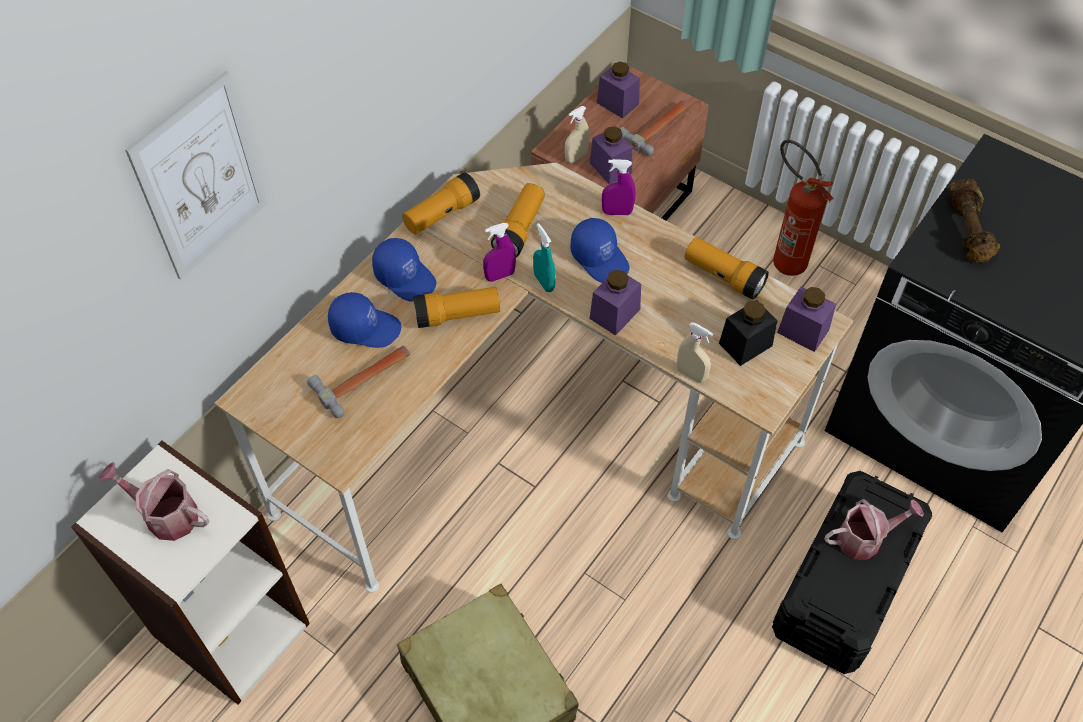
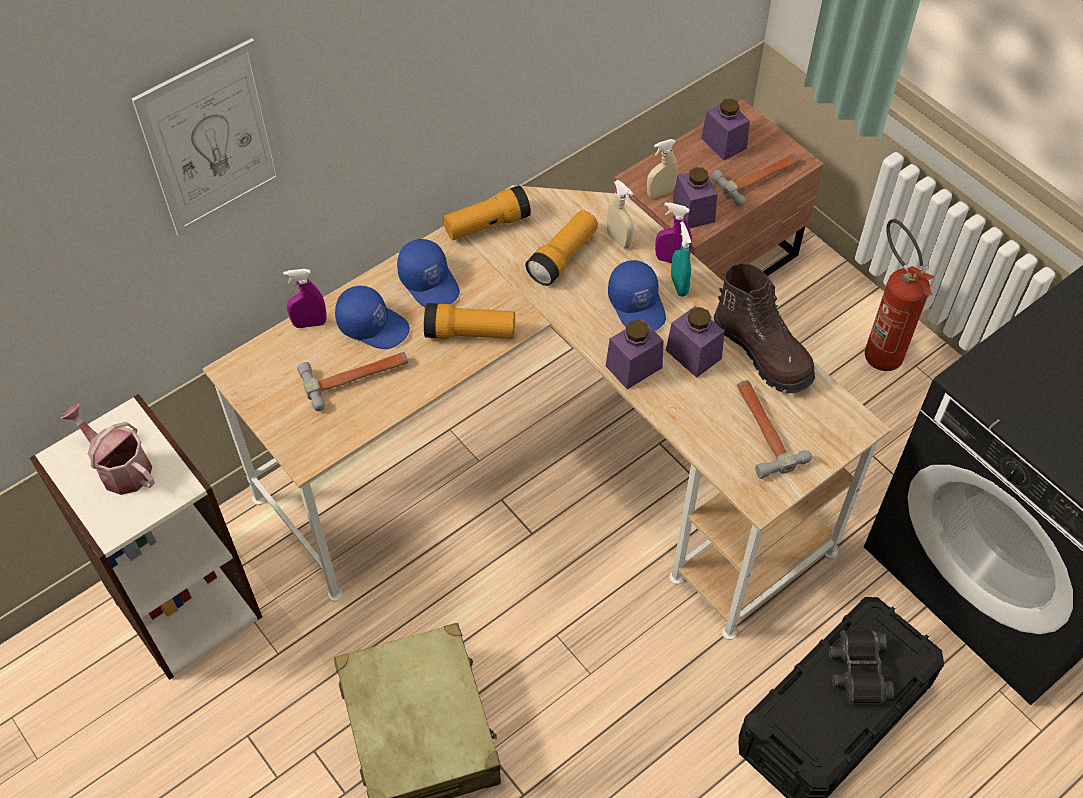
camera: 15 degrees right, 0 degrees up
(500, 276) = (526, 301): purple spray bottle -> purple spray bottle (310, 323)
(544, 282) = (570, 318): turquoise spray bottle -> turquoise spray bottle (679, 285)
(691, 374) = (693, 448): beige spray bottle -> beige spray bottle (619, 240)
(723, 276) = (763, 352): flashlight -> brown boot
(745, 344) = (763, 429): black jar -> hammer
(803, 331) = (831, 429): purple jar -> purple jar (693, 354)
(865, 538) = (858, 670): watering can -> black binoculars
(969, 230) = (1038, 359): brown dumbbell -> none

